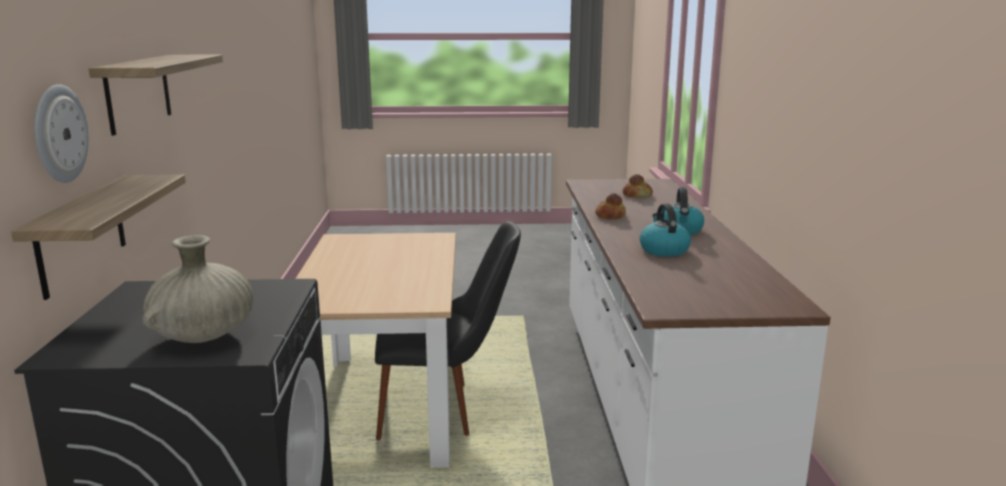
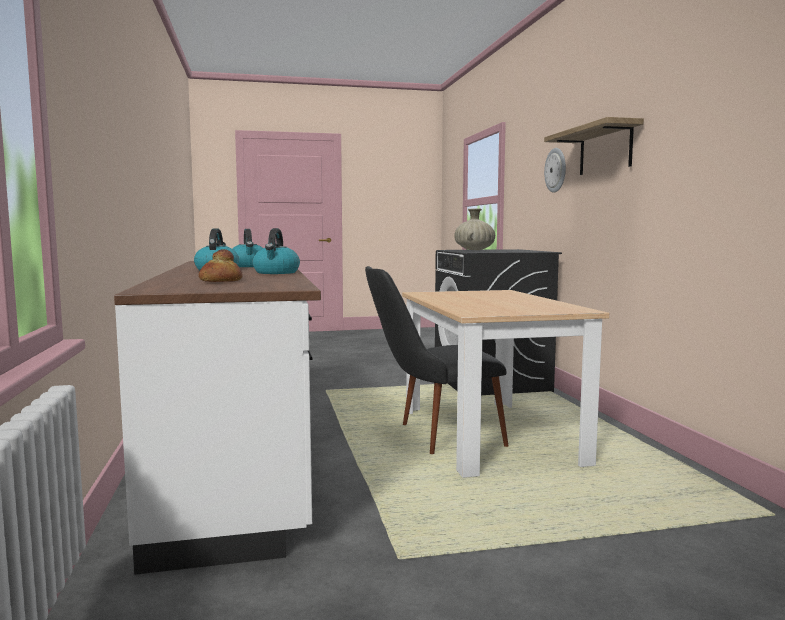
camera: 170 degrees right, 10 degrees down
(81, 234) = (556, 219): shelf -> none
(610, 216) = (276, 273): bread -> kettle

